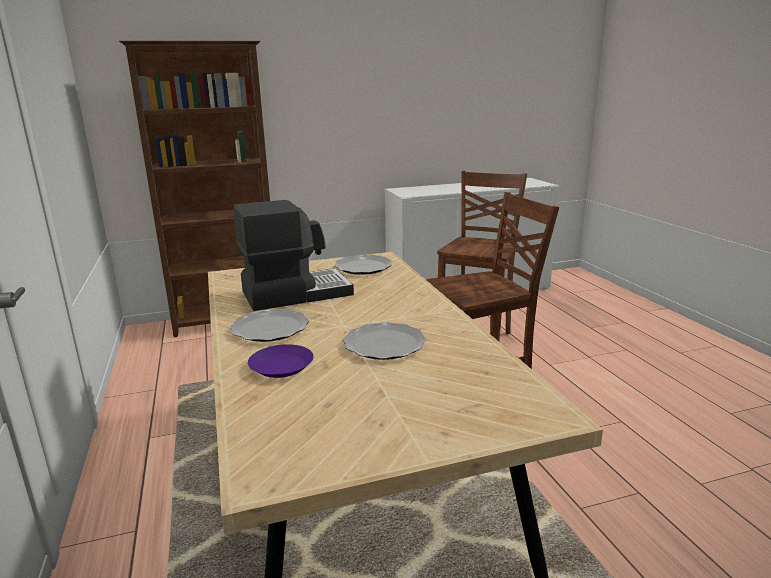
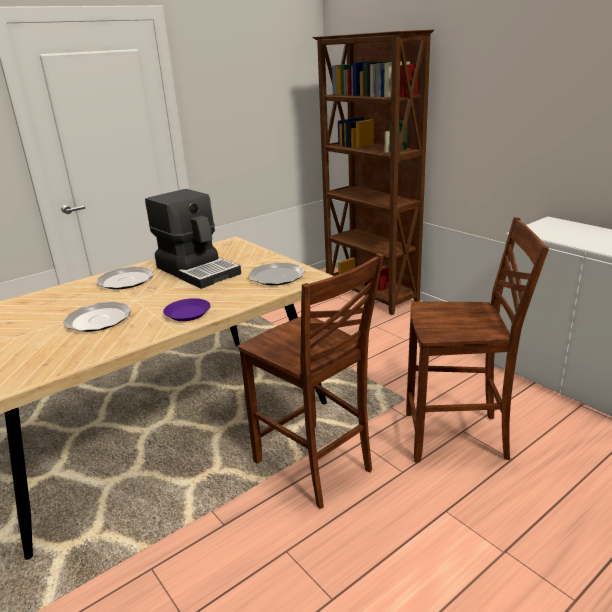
camera: 70 degrees right, 5 degrees up
(280, 366) = (64, 298): purple plate -> purple plate (187, 313)

